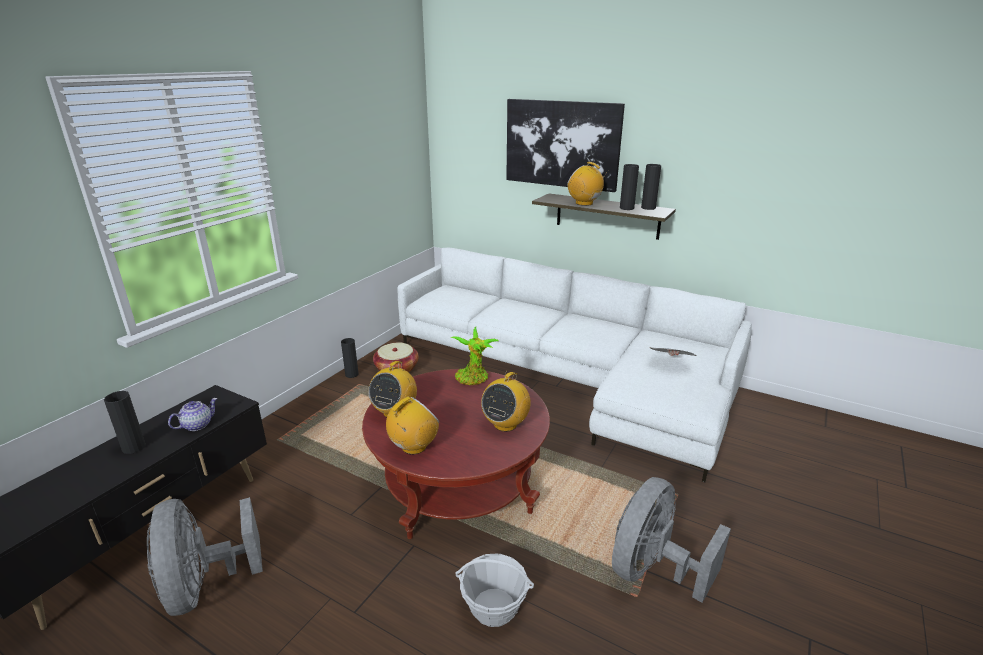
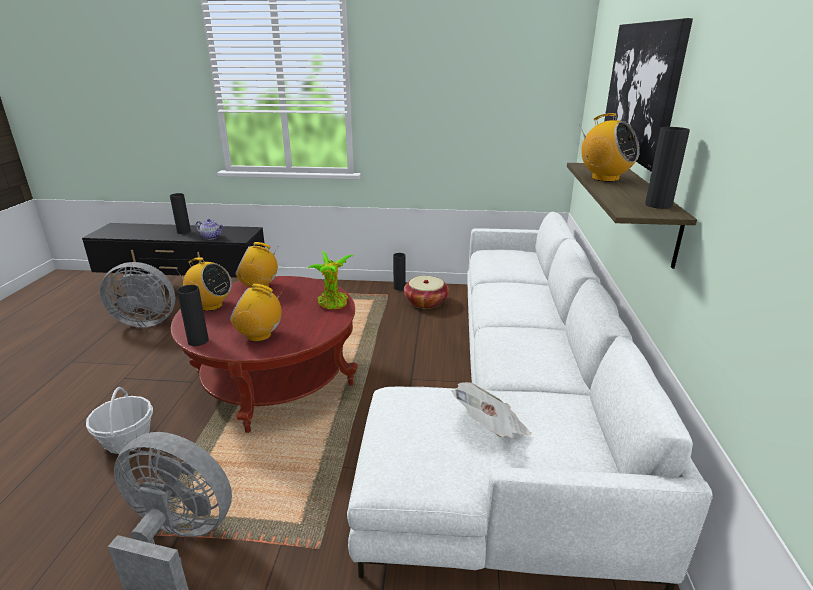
camera: 65 degrees right, 0 degrees up
(205, 585) = (146, 321): grey fan -> grey fan turned 135 degrees counterclockwise
(584, 203) = (604, 178): radio -> radio turned 120 degrees clockwise
(626, 208) = (627, 196): black vase -> black vase (198, 341)

